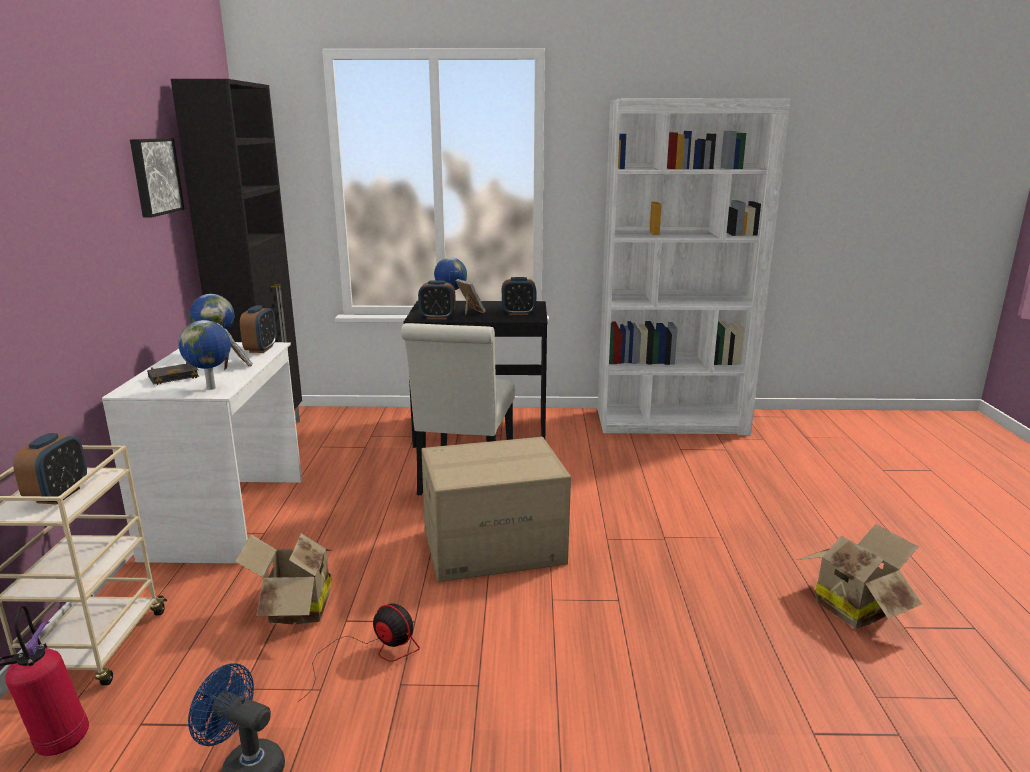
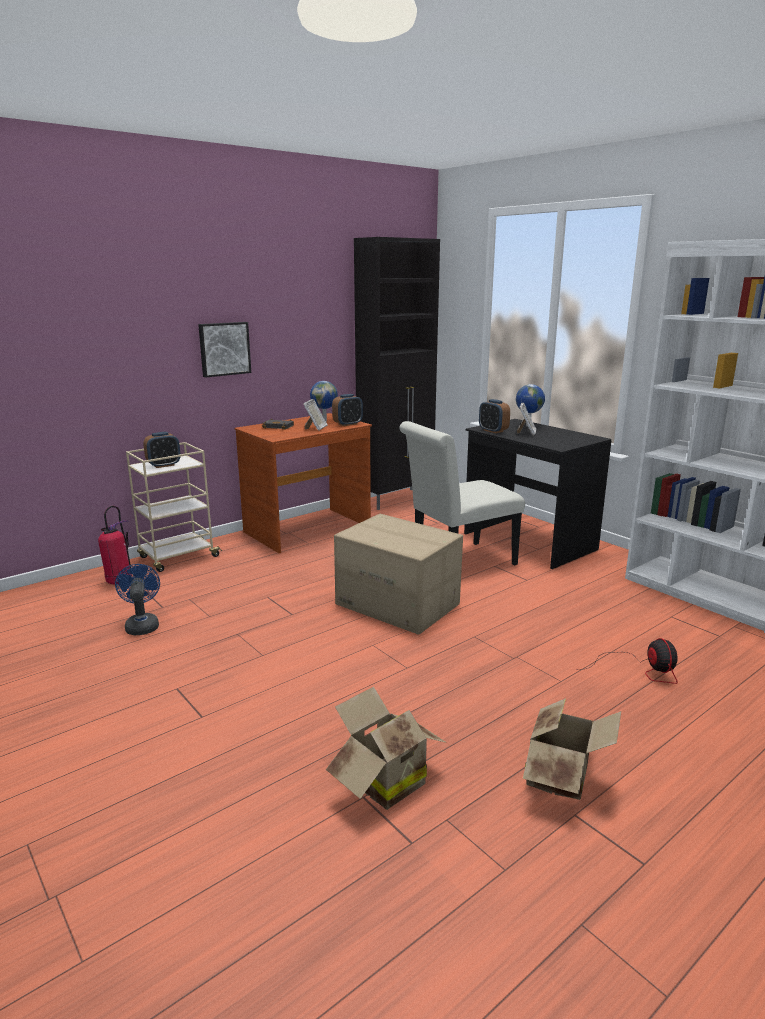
camera: 50 degrees right, 0 degrees up
(154, 176) = (324, 302): picture -> picture (224, 349)
(212, 388) = (278, 435): globe -> none
(229, 518) = (308, 530): white desk -> brown desk
(294, 610) = (258, 581): cardboard box -> cardboard box (382, 782)
(371, 654) = (250, 615): fan -> fan (640, 670)
(518, 313) = (559, 441): alarm clock -> none

